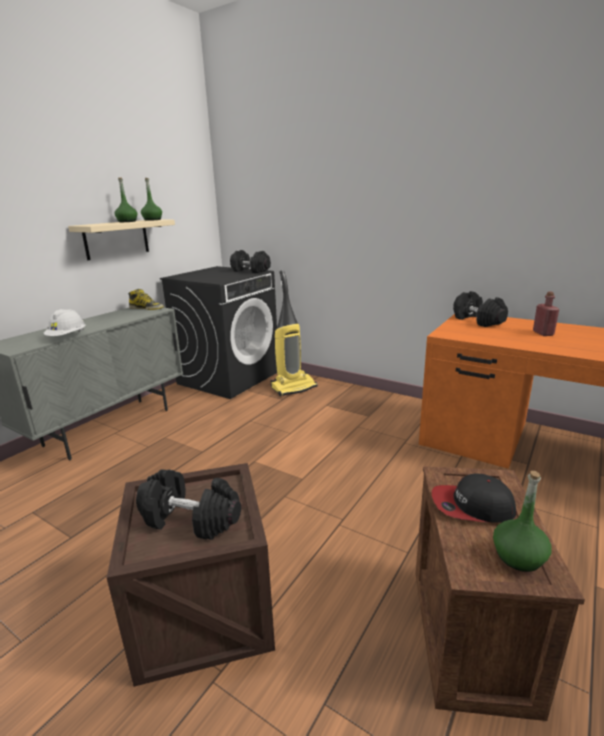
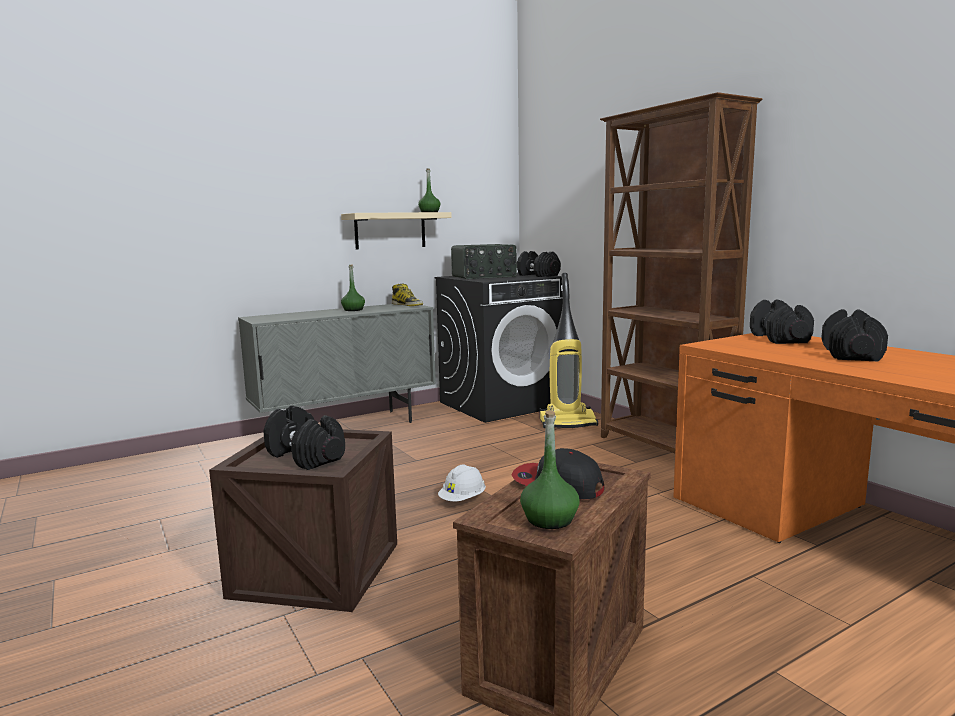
camera: 25 degrees right, 10 degrees down
(67, 337) = (311, 317): white hard hat -> white hard hat (463, 500)
(127, 221) = (400, 212): green bottle -> green bottle (353, 310)
(207, 275) = (484, 276): none -> radio
(377, 400) = (663, 449): none -> brown bookcase
(543, 333) = (851, 354): red bottle -> black dumbbell

